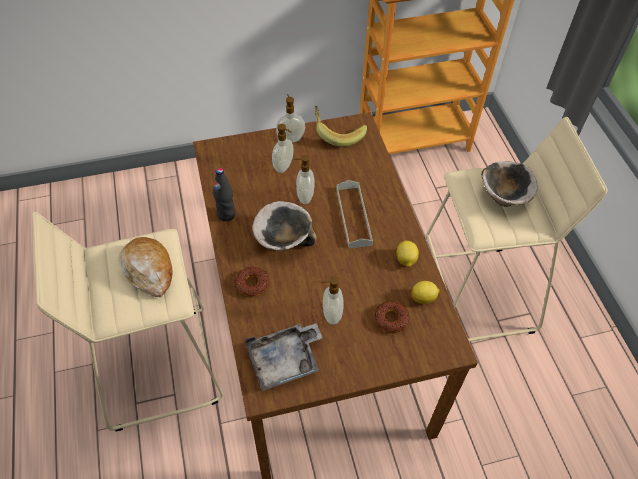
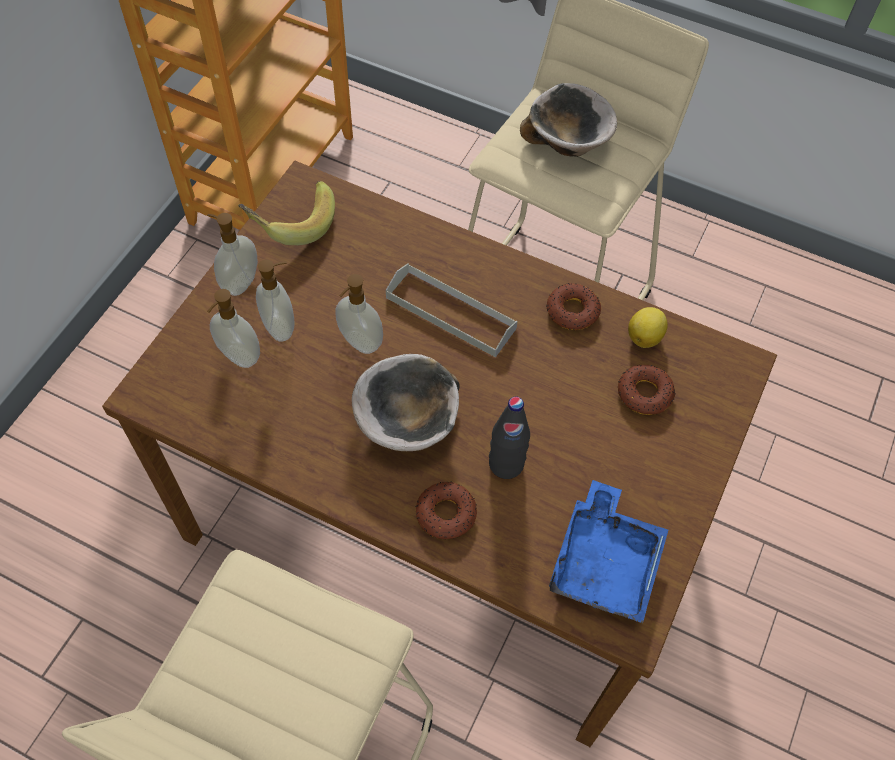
camera: 50 degrees left, 5 degrees up
(149, 270) = (284, 638): bread -> none
(226, 214) = (292, 460): black bottle -> black bottle (506, 464)
(285, 361) = (605, 562): grey tray -> blue tray
(331, 314) = (580, 455): soap dispenser -> soap dispenser (238, 357)
(405, 260) = (572, 311): lemon -> donut

